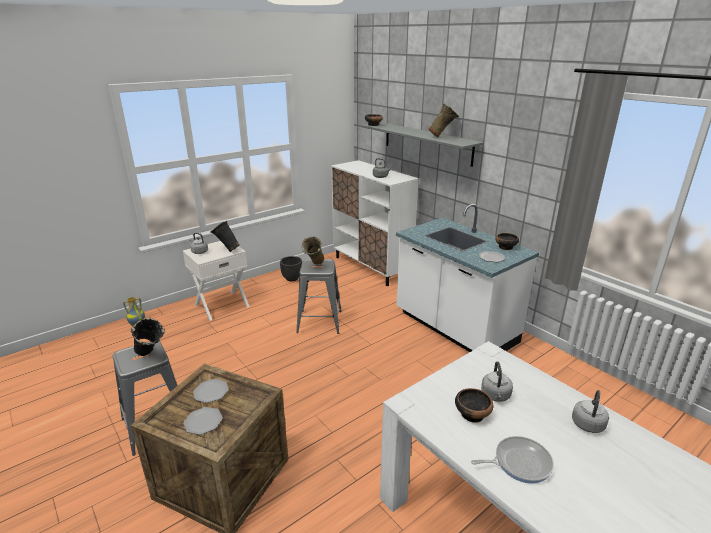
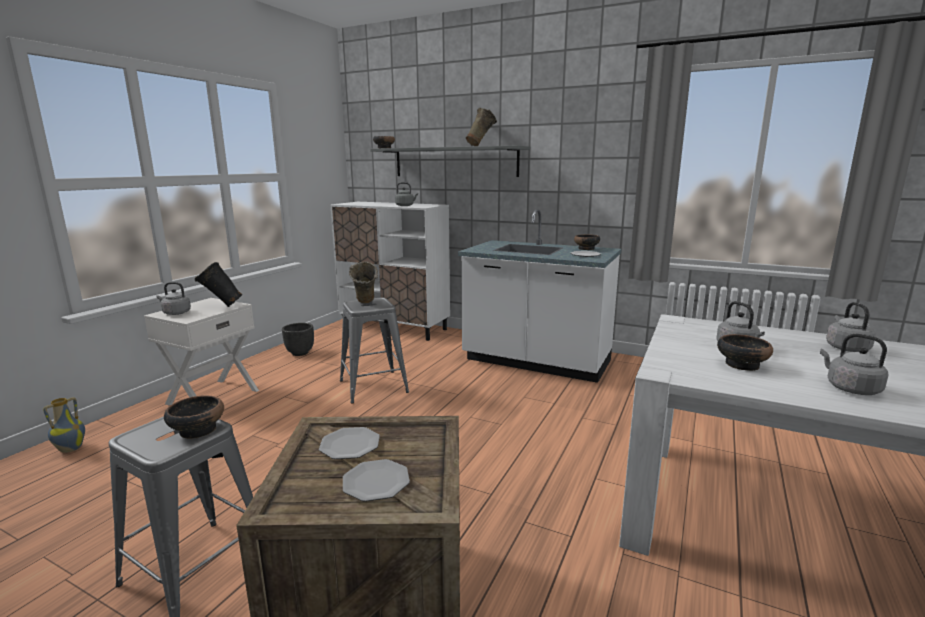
camera: 25 degrees left, 10 degrees down
(151, 358) = (197, 430): black vase -> bowl
(519, 462) = (850, 388): frying pan -> grey kettle

